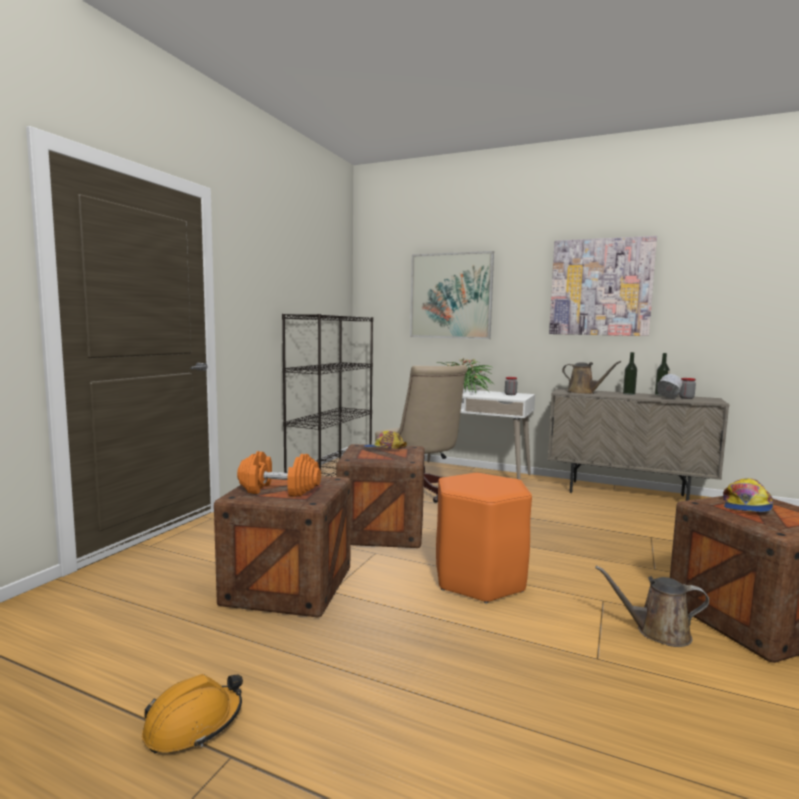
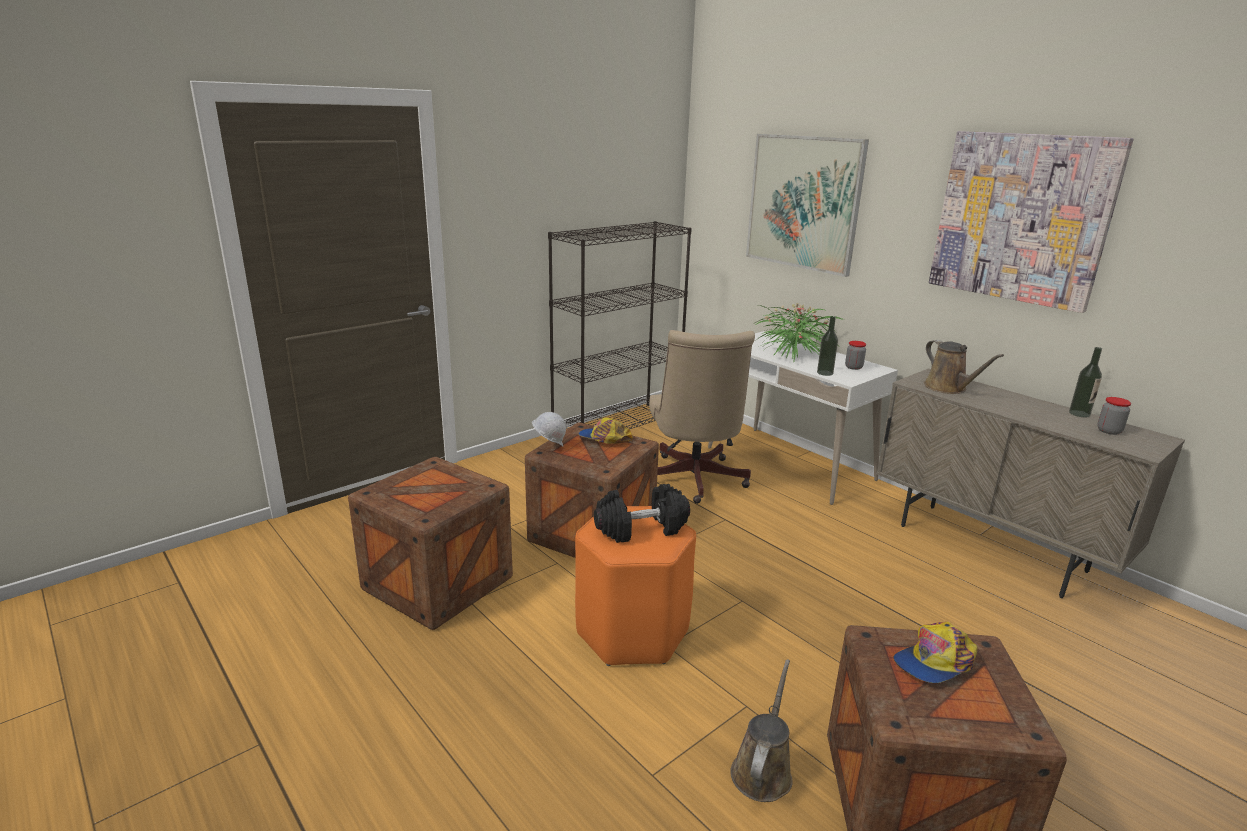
camera: 25 degrees right, 15 degrees up
(193, 724) = (257, 704): orange hard hat -> none
(279, 490) = (417, 491): orange dumbbell -> none
(485, 482) = (641, 528): none -> black dumbbell
(629, 394) = (1022, 403): bottle -> bottle (825, 373)
(657, 632) = (762, 770): brown watering can -> brown watering can turned 75 degrees clockwise
(667, 399) = (1062, 430): white hard hat -> white hard hat (549, 446)

